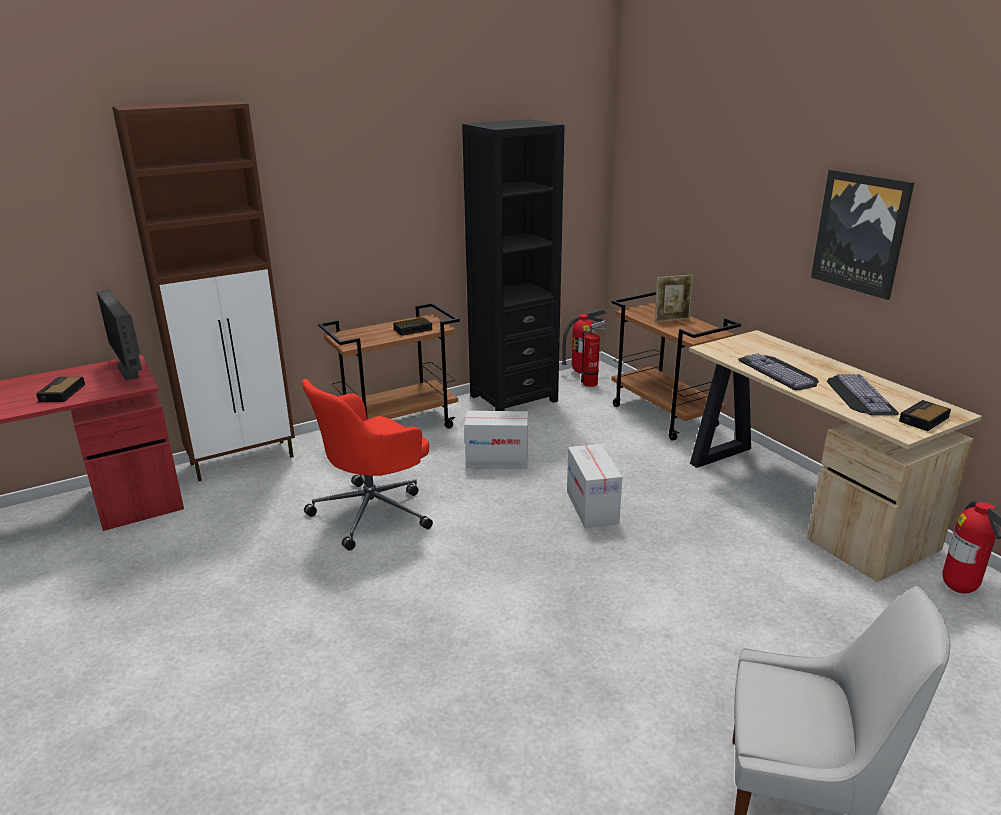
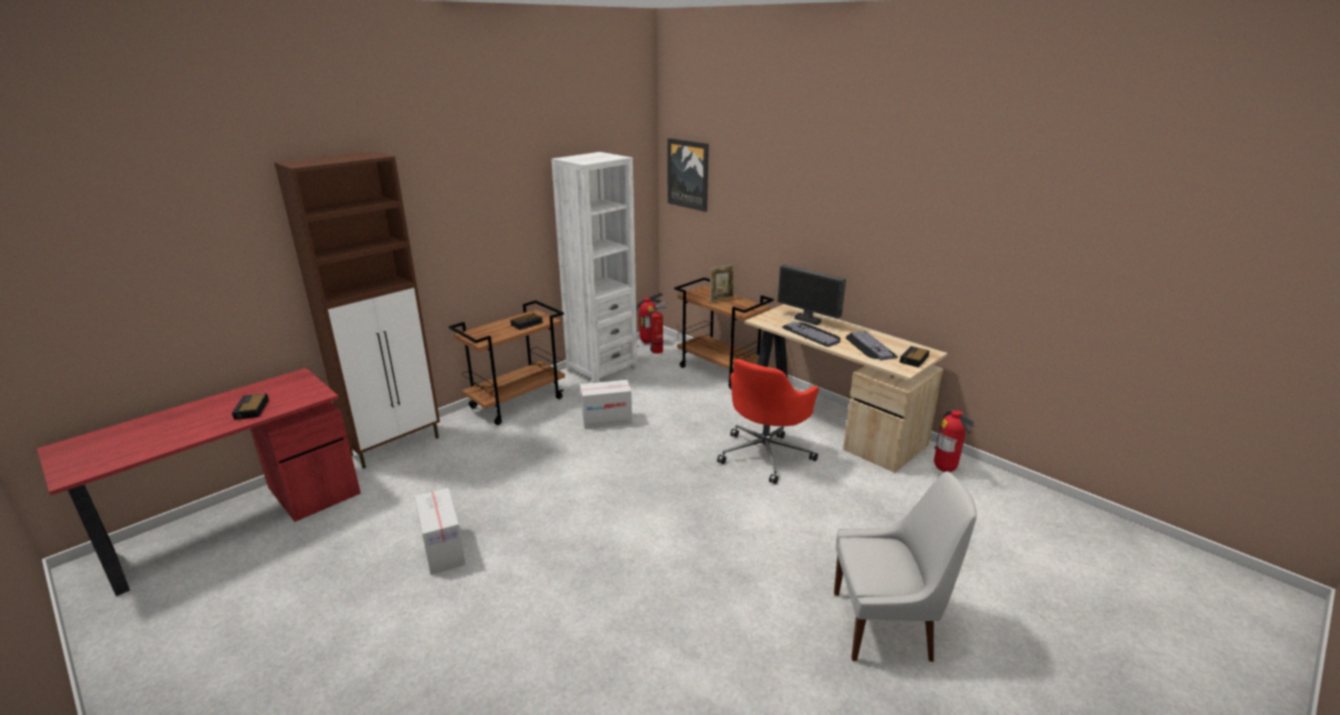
camera: 15 degrees left, 0 degrees up
(130, 372) = (304, 384): monitor -> monitor (808, 320)
(374, 512) = (524, 473): red office chair -> red office chair (766, 454)
(513, 398) = (602, 369): black bookcase -> white bookcase
(591, 507) = (690, 447): cardboard box -> cardboard box (443, 549)
(860, 233) = (856, 233): picture -> picture (688, 174)

